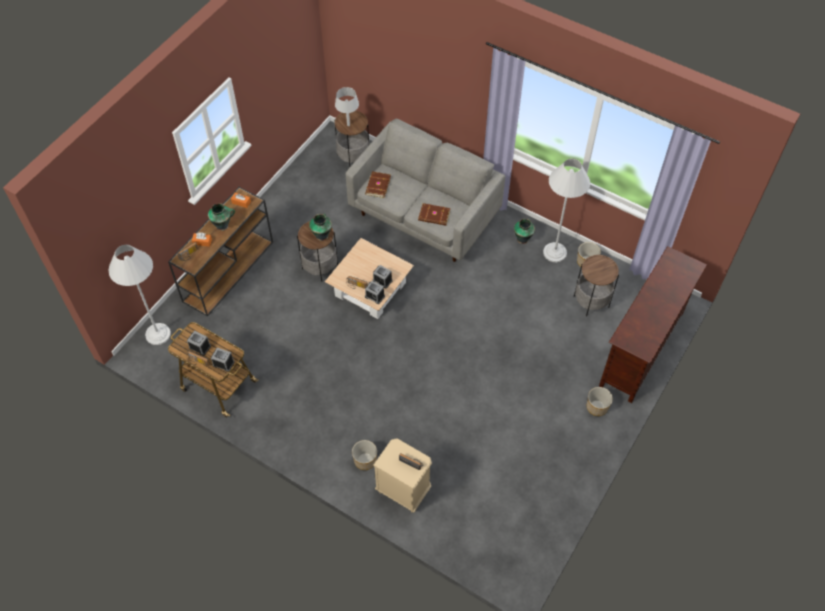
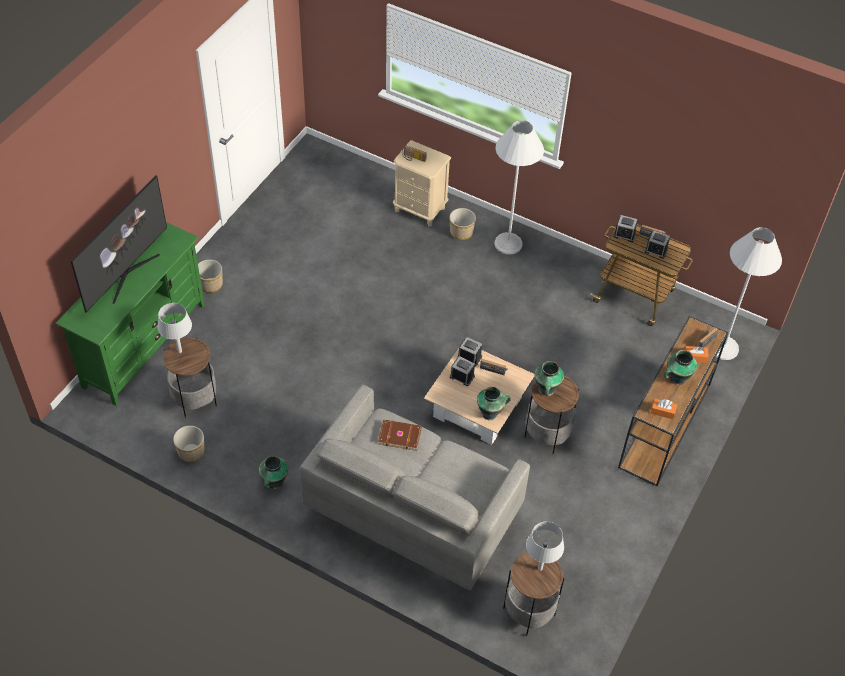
camera: 175 degrees right, 5 degrees down
(364, 251) = (490, 413): none -> vase
(377, 185) = (483, 477): brown book -> none
(554, 252) = (232, 464): white floor lamp -> white floor lamp (508, 243)
(606, 273) = (180, 351): none -> grey table lamp
(642, 349) = (144, 345): brown tv stand -> green tv stand
(662, 306) = (127, 274): none -> television

